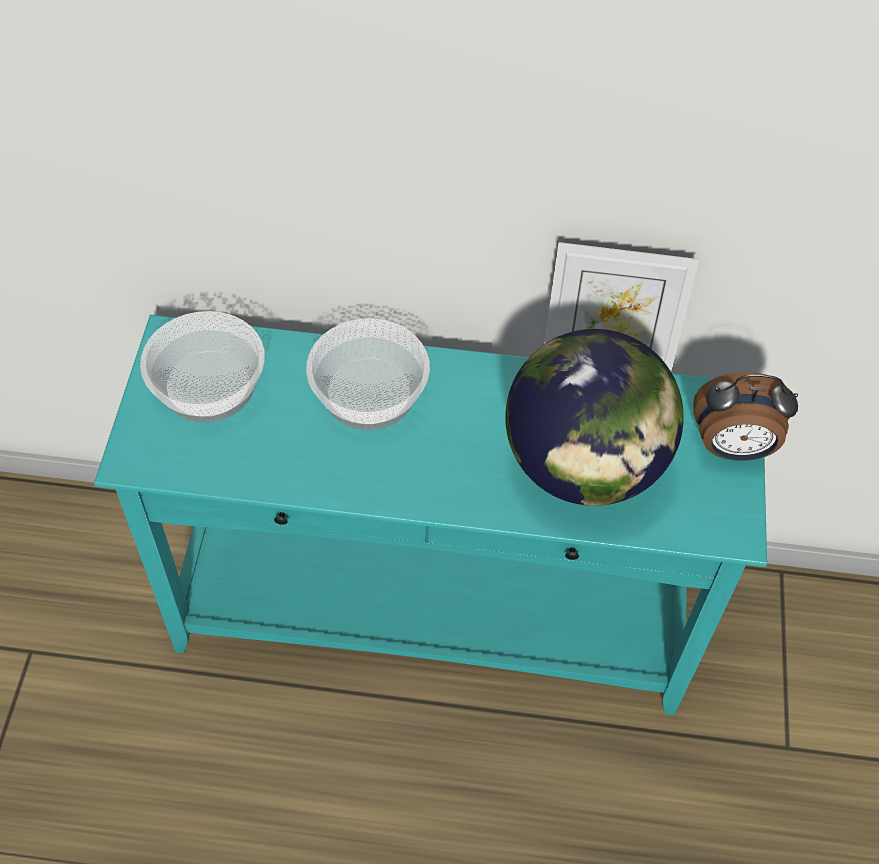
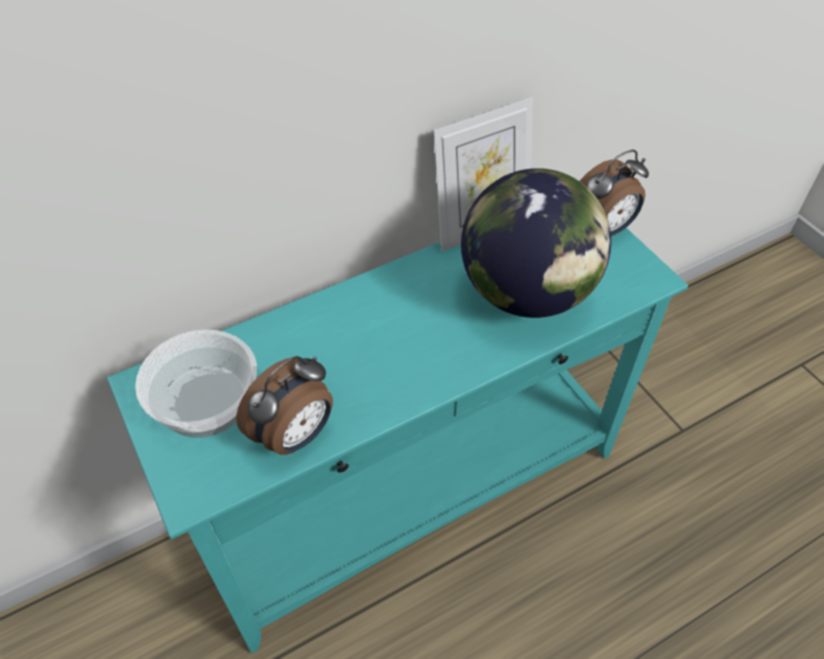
camera: 35 degrees left, 5 degrees down
(253, 464) = (295, 435): none -> alarm clock
(368, 393) = (337, 333): bowl -> none

